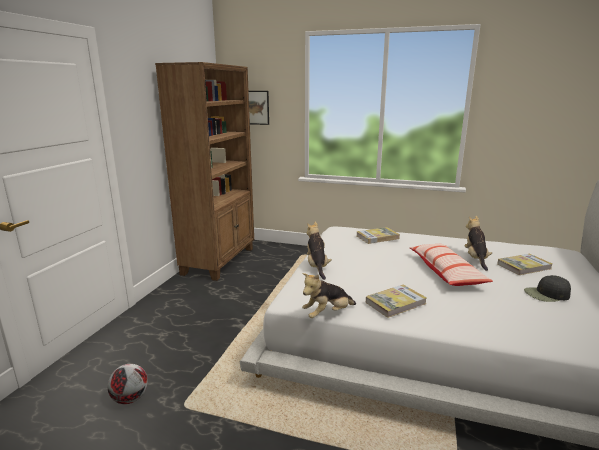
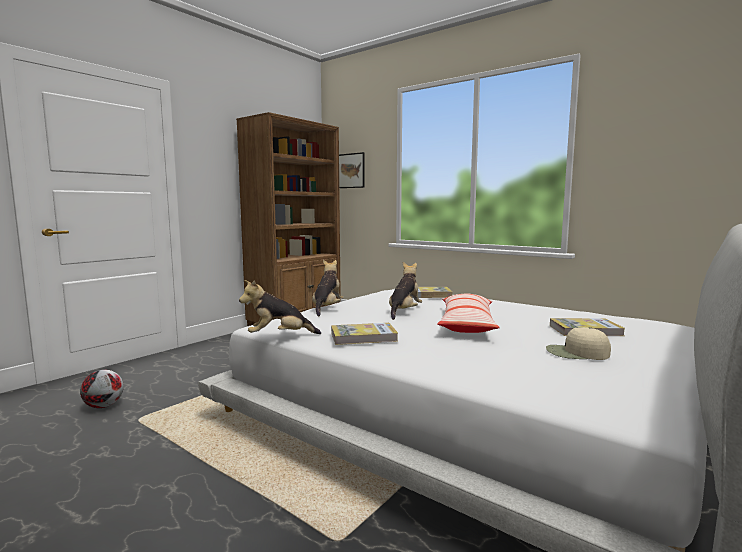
camera: 20 degrees right, 10 degrees down
(475, 259) = (527, 319): plush toy -> plush toy (404, 312)
(546, 294) = (576, 353): black cap -> beige cap

